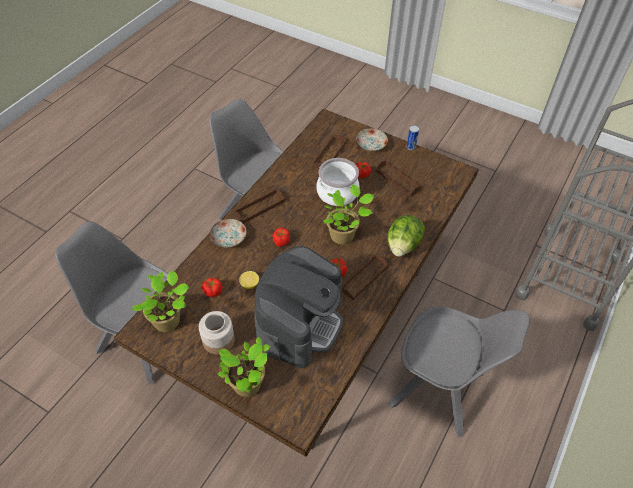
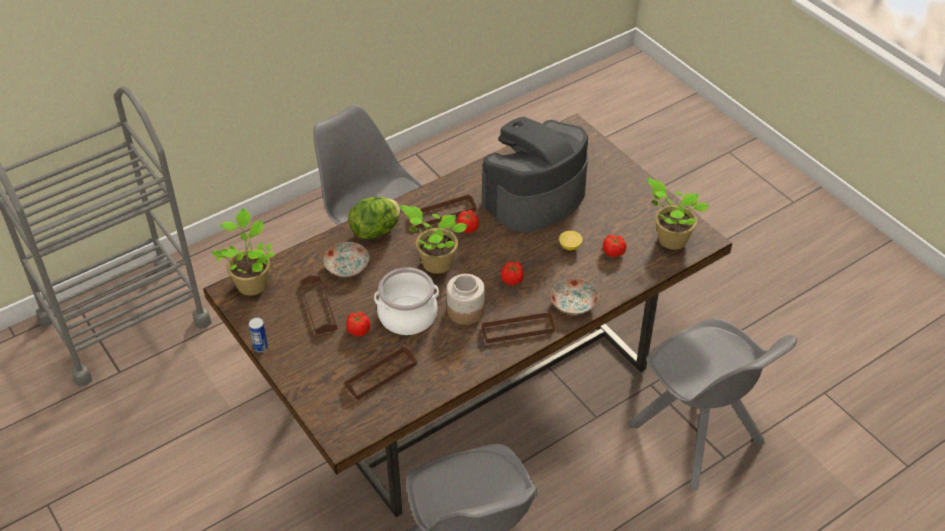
camera: 155 degrees left, 5 degrees down
(219, 340) = (622, 207): jar -> jar (465, 311)
(248, 386) = (607, 165): potted plant -> potted plant (252, 283)
(370, 145) = (312, 370): plate -> plate (348, 267)

